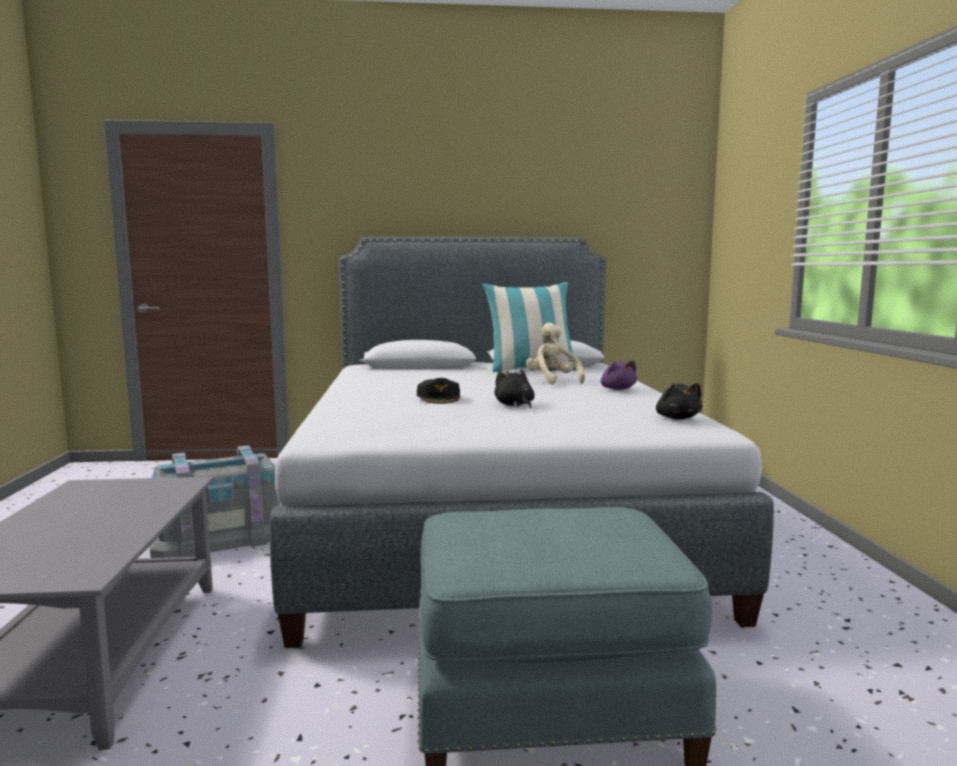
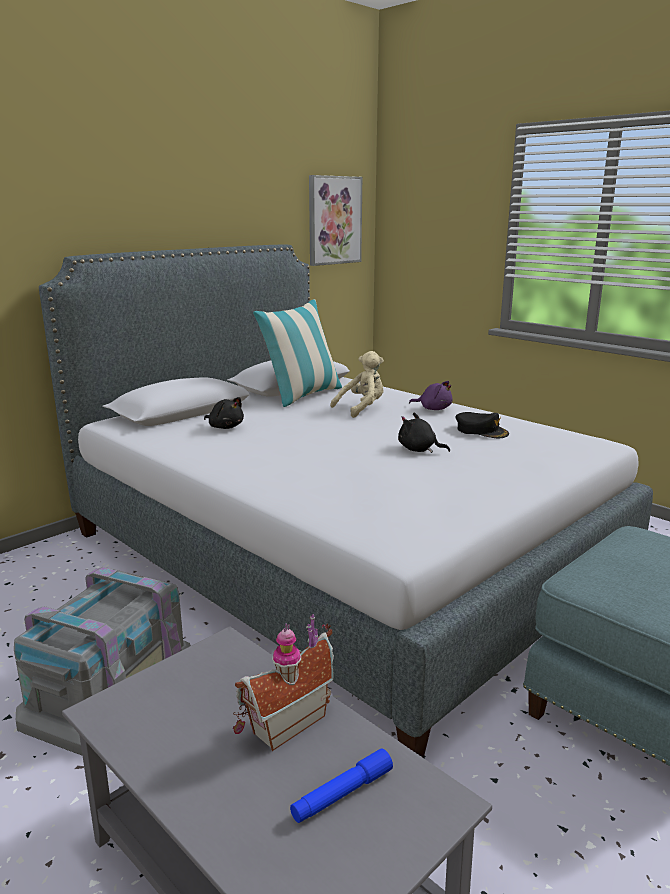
camera: 40 degrees left, 10 degrees up
(63, 551) = (342, 794): none -> blue flashlight
(122, 518) = (283, 722): none -> toy house
(439, 398) = (349, 458): black cap -> black cap (481, 431)
(552, 381) = (362, 409): beige plush toy -> beige plush toy turned 120 degrees clockwise
(652, 218) = (334, 220): none -> picture
(677, 418) = (552, 435): black plush toy -> black plush toy (225, 427)

